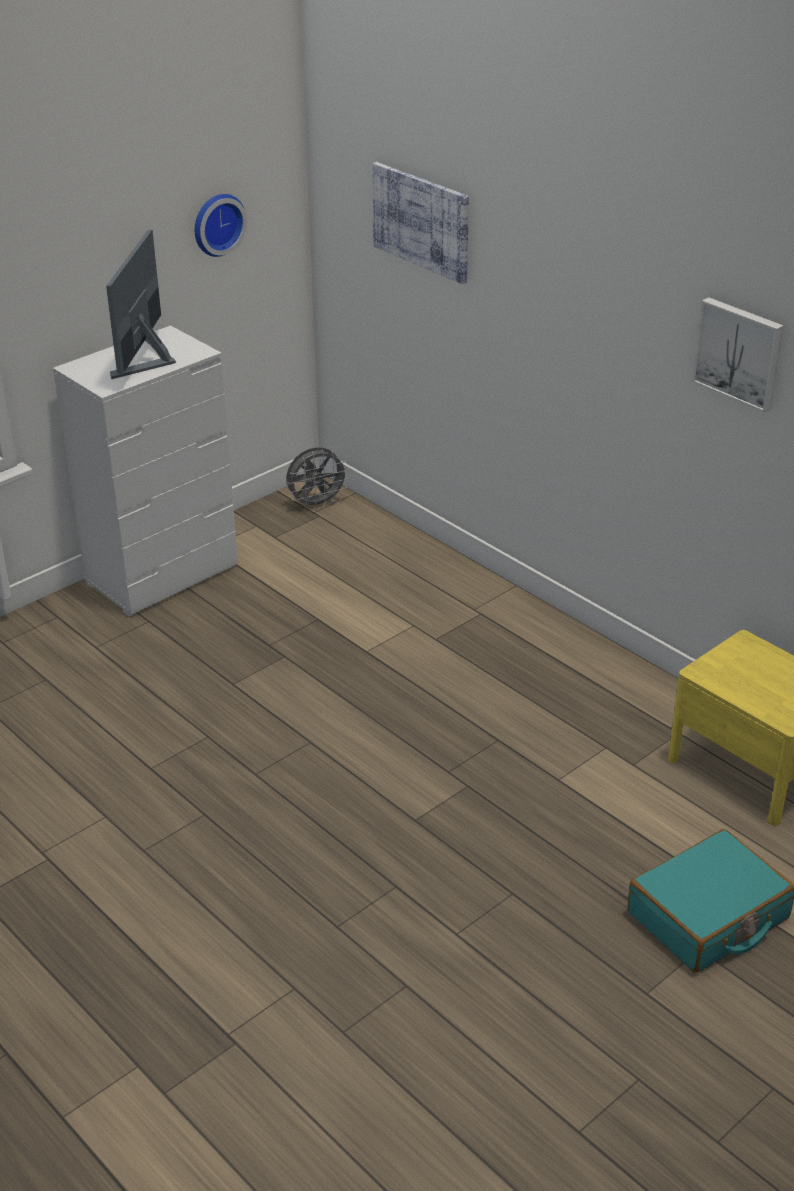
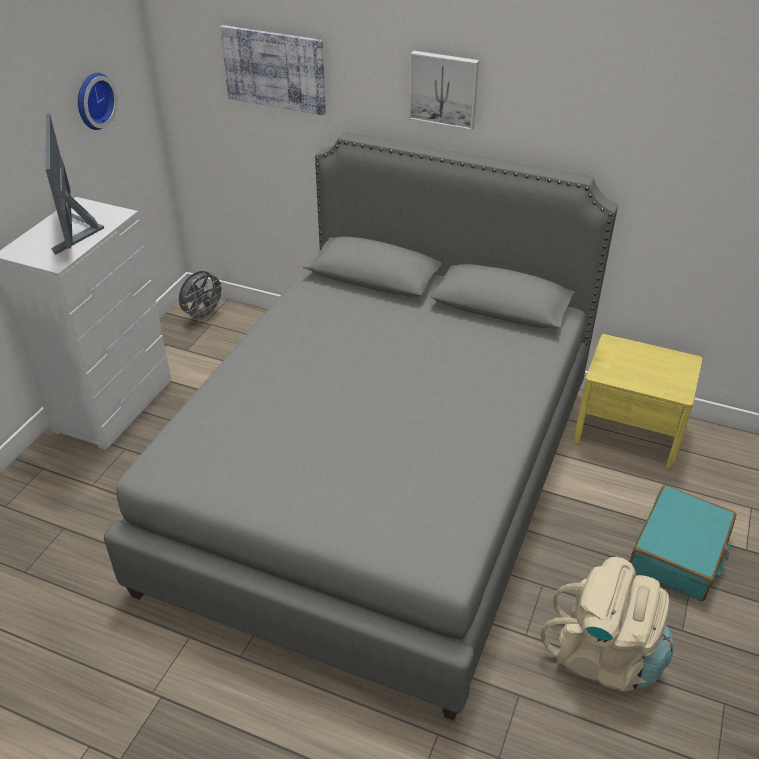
camera: 25 degrees left, 5 degrees up
(398, 734) = (379, 483): none -> grey bed
(531, 984) = (604, 656): none -> beige backpack
(739, 352) = (597, 126): picture -> picture (444, 89)

